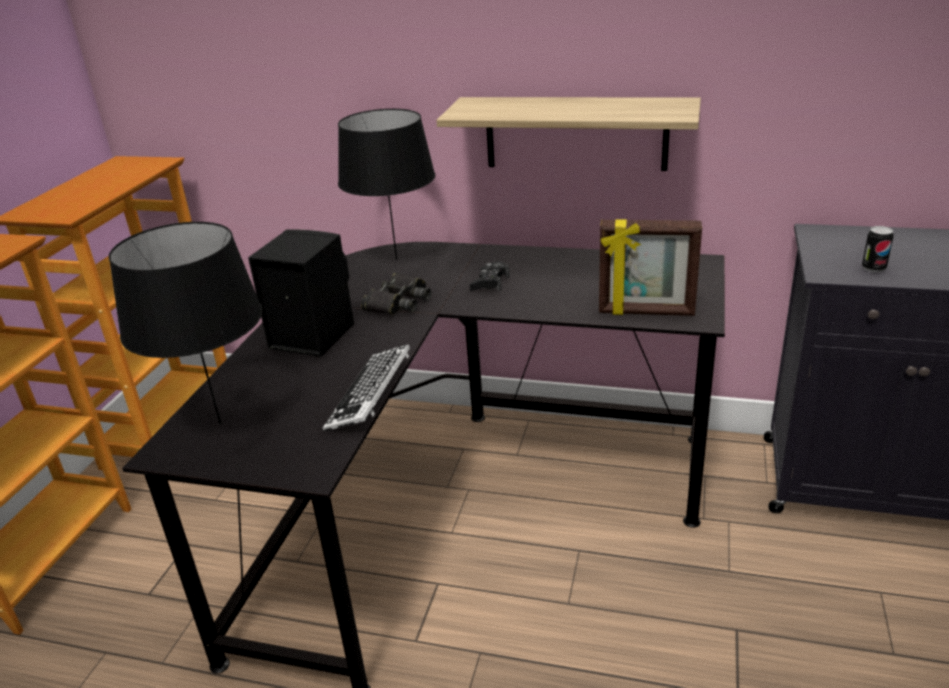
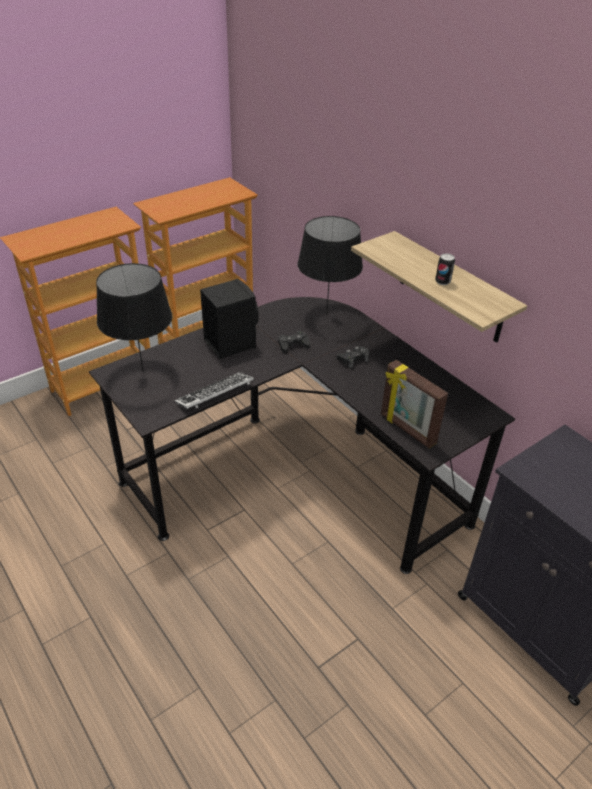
camera: 35 degrees right, 10 degrees up
(399, 302) = (293, 345): black binoculars -> black game controller
(873, 268) = (555, 486): can -> can (442, 281)

